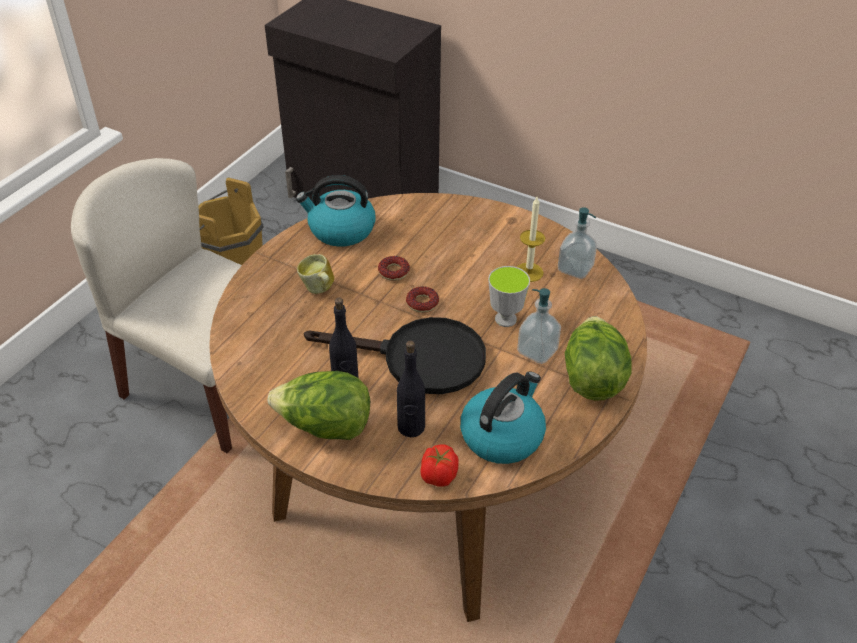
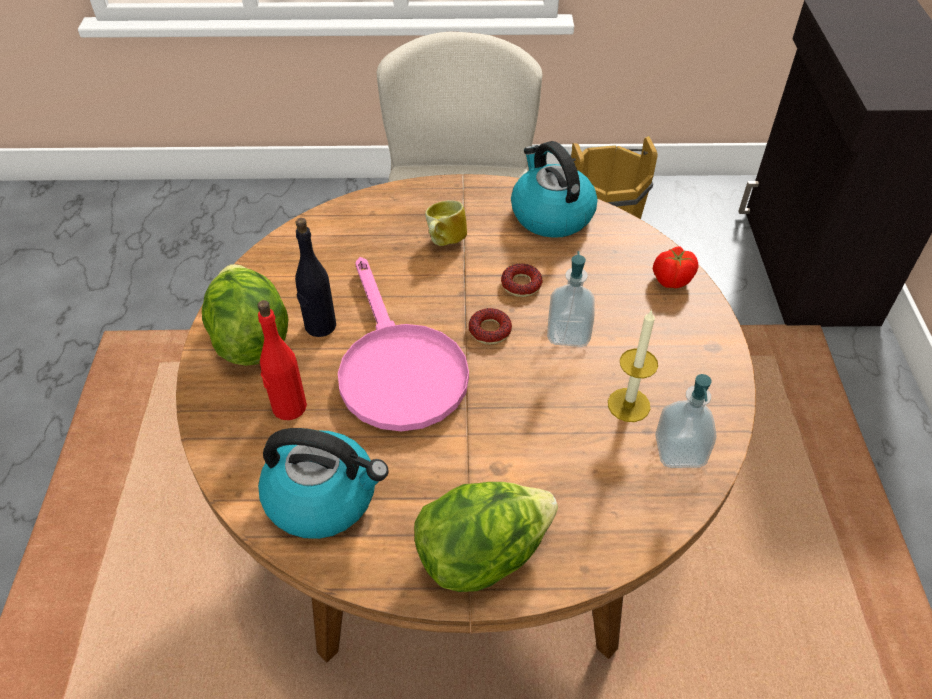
camera: 60 degrees right, 5 degrees up
(411, 427) = (289, 407): black bottle -> red bottle
(419, 359) = (397, 368): black frying pan -> pink frying pan
(438, 476) = (229, 463): tomato -> tomato (671, 280)
(505, 319) = (523, 417): cup -> none
(537, 351) = (489, 473): soap dispenser -> soap dispenser (568, 333)

